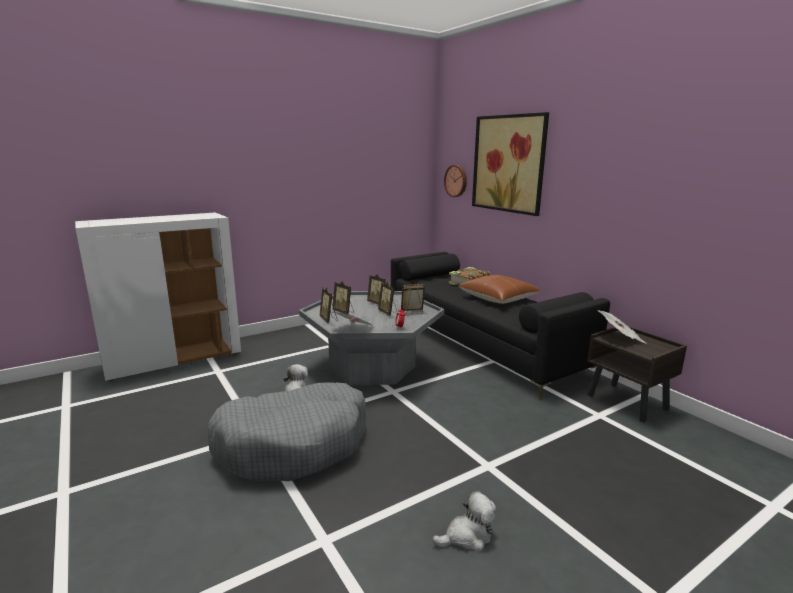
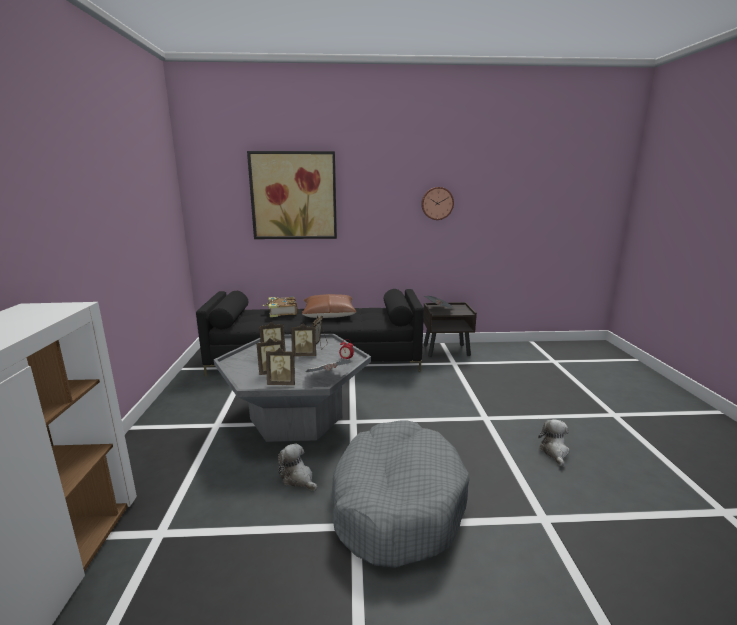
camera: 60 degrees left, 0 degrees up
(456, 181) = (222, 216): wall clock -> wall clock (437, 203)

